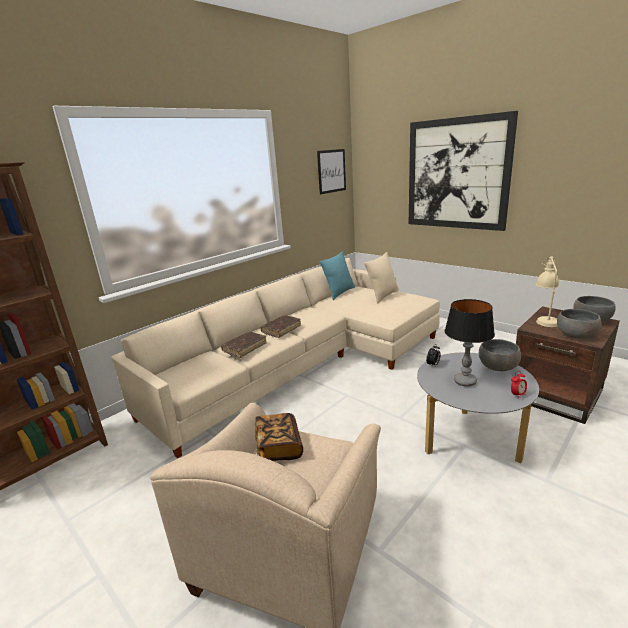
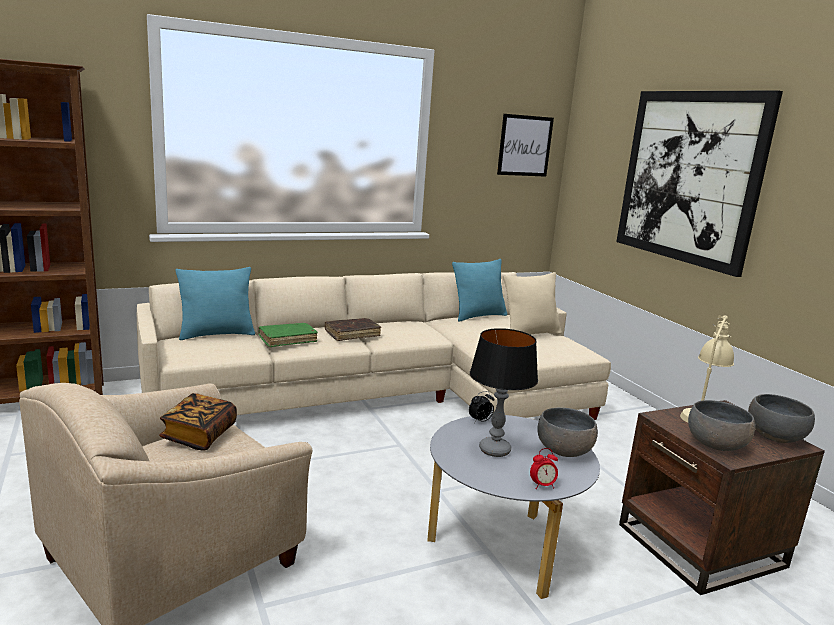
camera: 20 degrees right, 5 degrees down
(188, 360) = (216, 334): none -> turquoise pillow
(244, 348) = (287, 340): brown book -> green book

